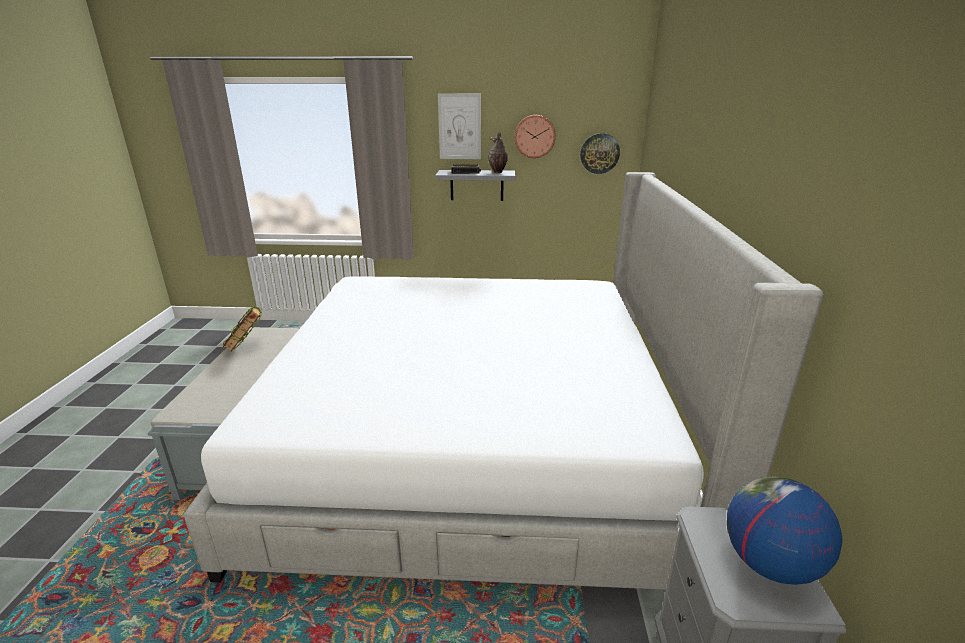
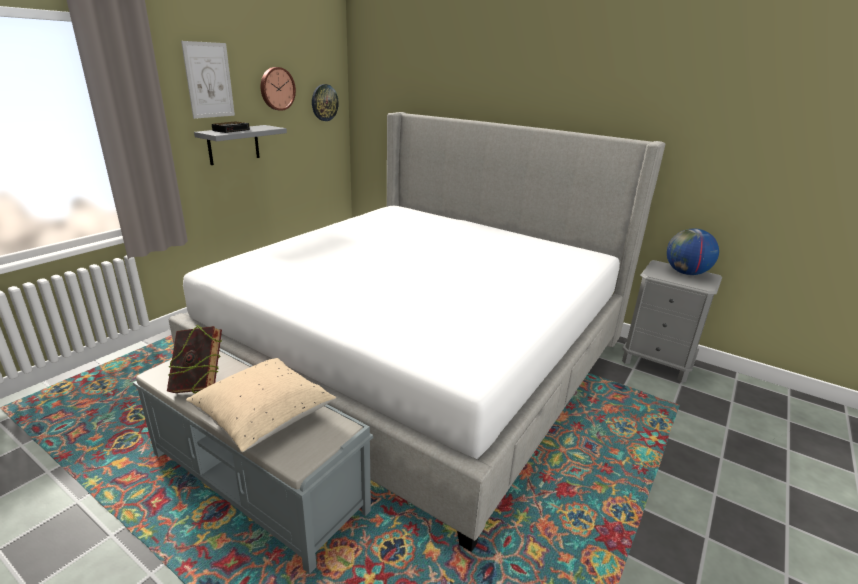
camera: 60 degrees left, 0 degrees up
(218, 382) = (264, 417): none -> beige pillow
(497, 172) = (260, 127): vase -> none

